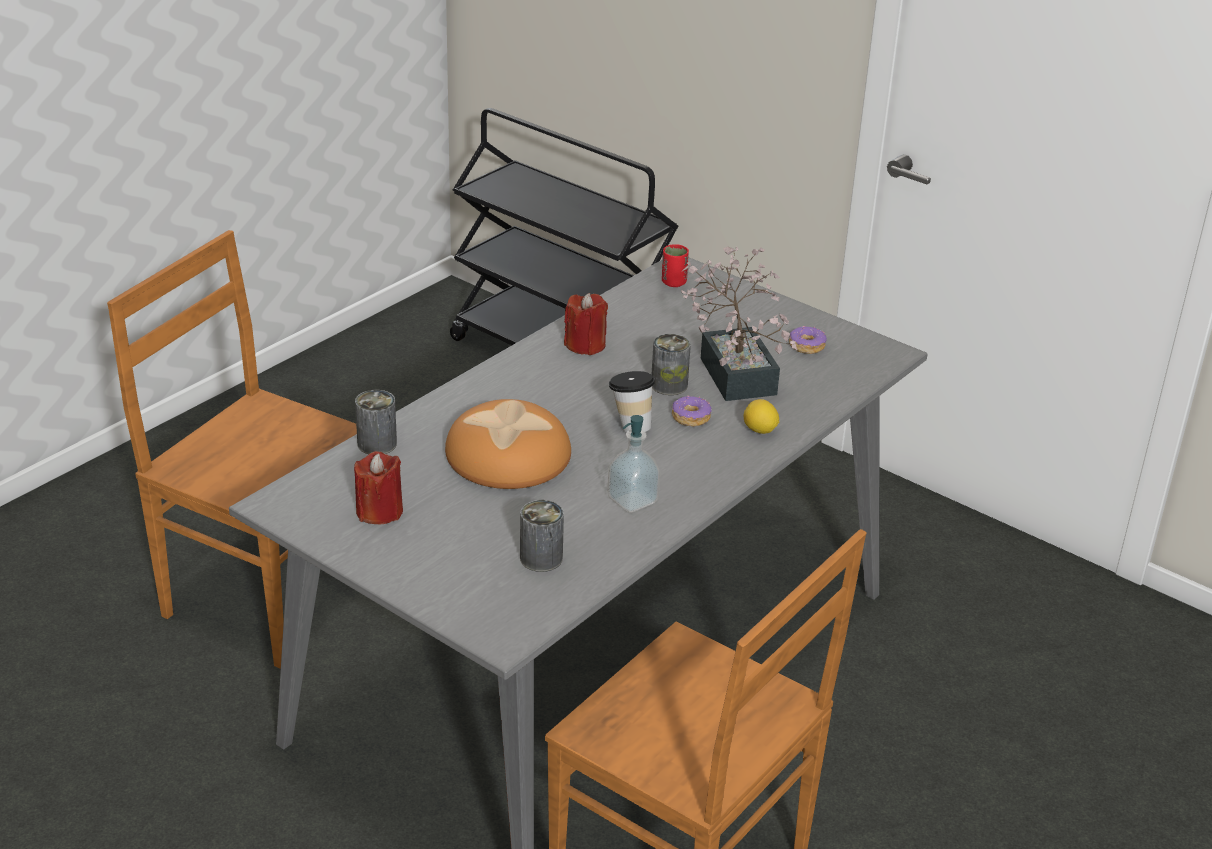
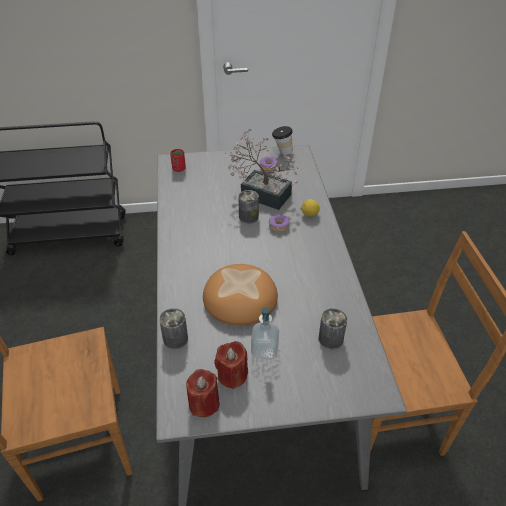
camera: 45 degrees left, 10 degrees up
(585, 345) = (188, 220): red candle -> red candle (204, 403)
(630, 426) = (263, 246): cup -> cup (282, 152)
(632, 500) = (318, 281): soap dispenser -> soap dispenser (264, 350)

